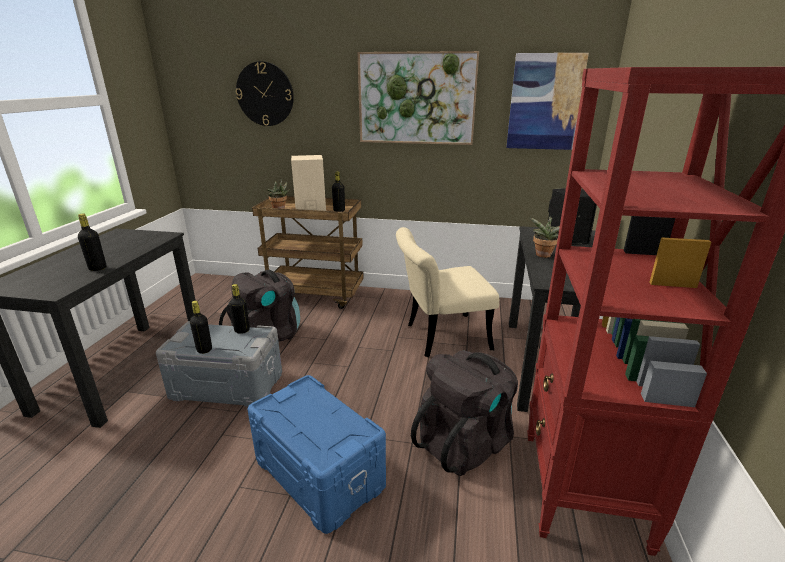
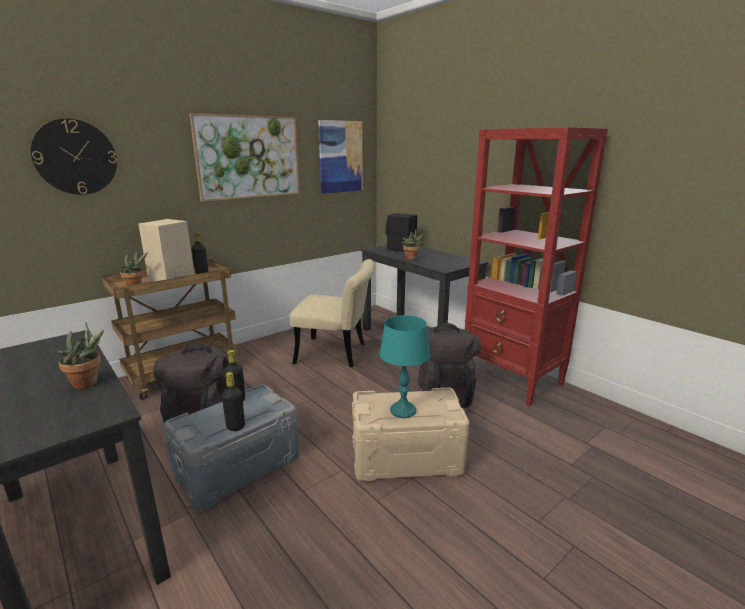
camera: 50 degrees left, 5 degrees down
(97, 268) = (89, 383): black bottle -> potted plant
(303, 420) = (403, 411): none -> turquoise table lamp
(318, 474) = (406, 458): blue storage box -> beige storage box
(440, 337) = (337, 354): beige chair -> beige chair turned 105 degrees counterclockwise

